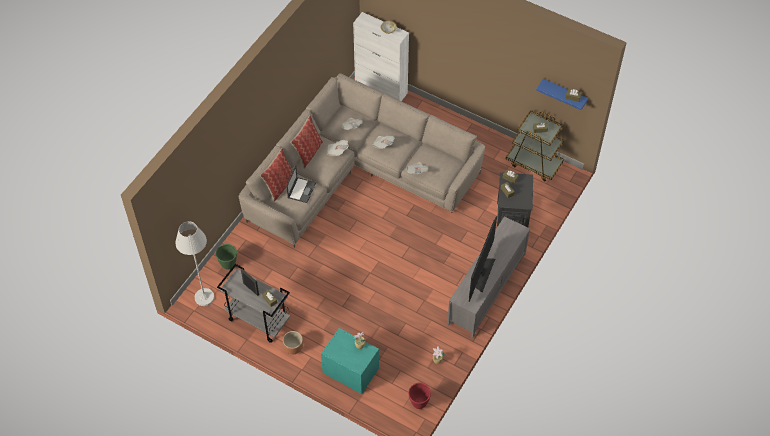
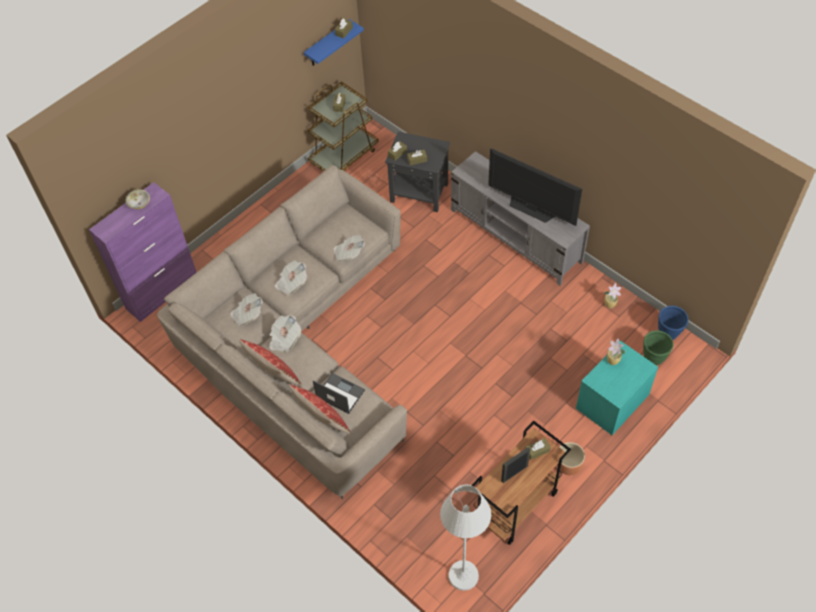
camera: 75 degrees left, 0 degrees up
(228, 264) = (412, 533): green planter -> green planter (653, 358)
(257, 320) = (515, 506): grey cart -> brown cart
(381, 88) = (162, 292): white cabinet -> purple cabinet
(419, 403) = (668, 334): red planter -> blue planter

